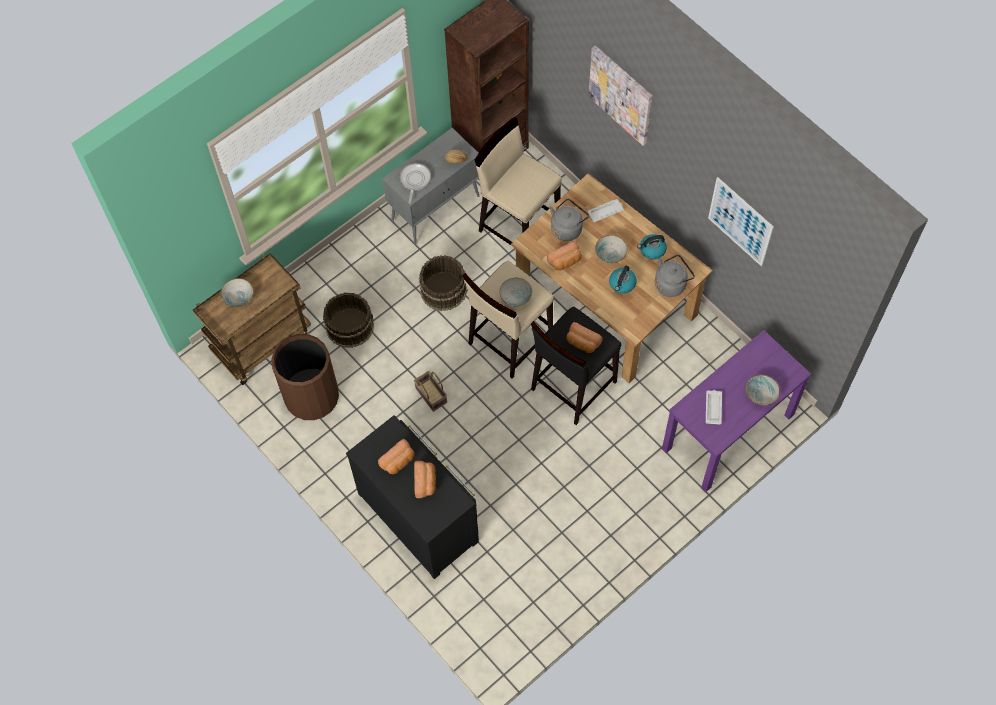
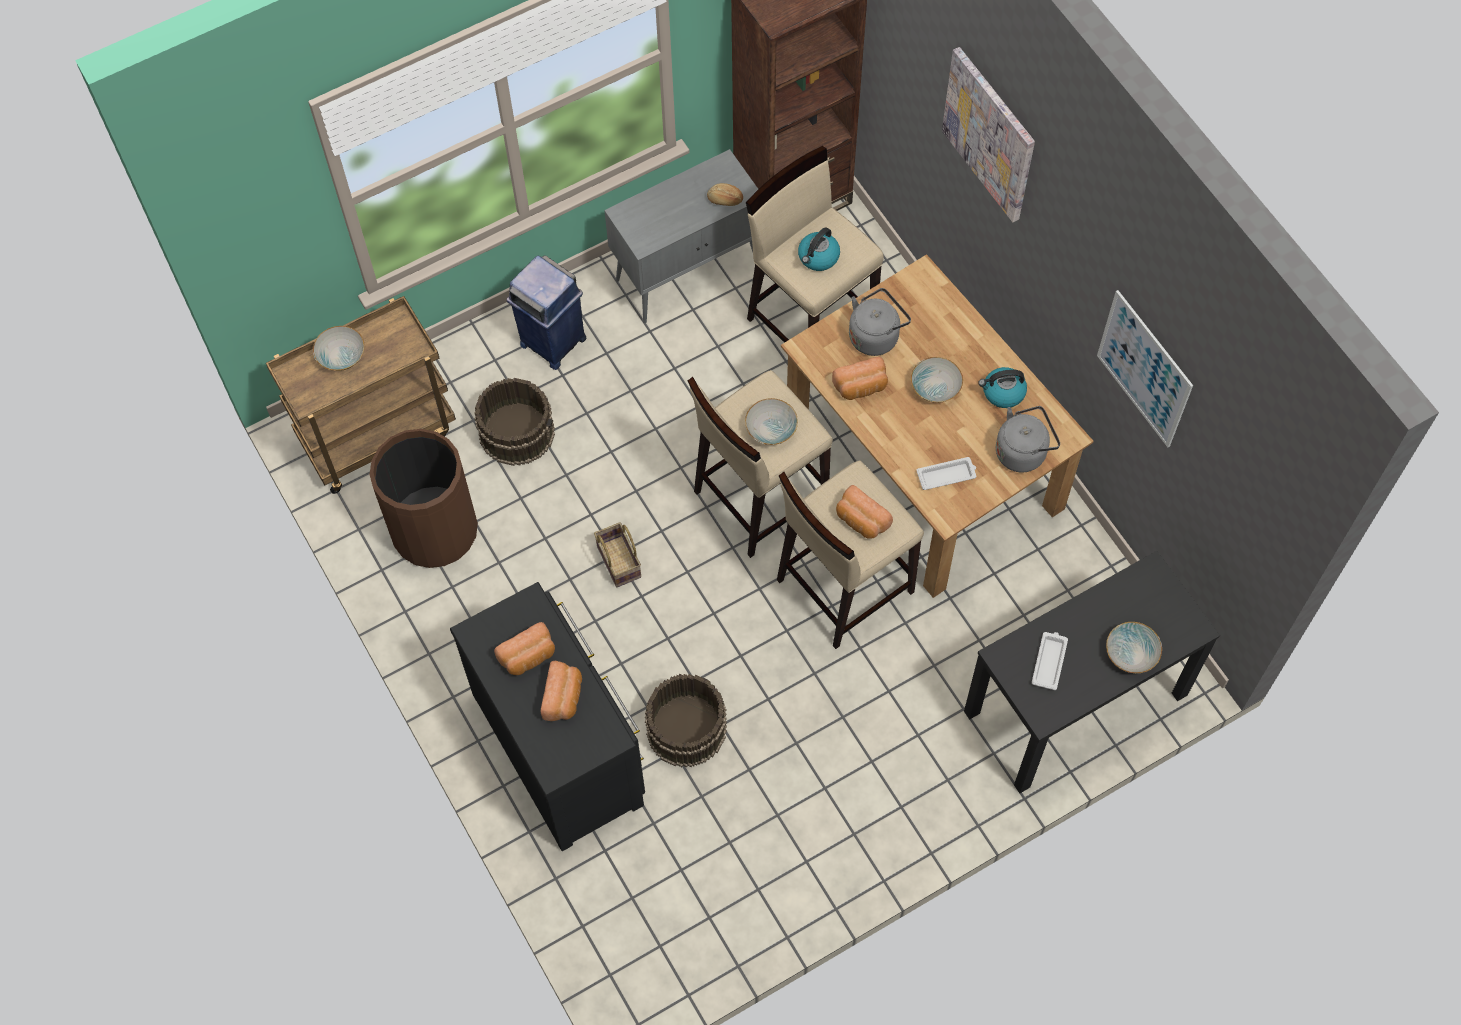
camera: 10 degrees right, 0 degrees up
(359, 265) = (552, 340): none -> blue trash can
(415, 180) = (654, 221): frying pan -> none
(443, 289) = (672, 400): brown bucket -> brown bucket (685, 728)
(572, 386) = (843, 586): black stool -> beige stool
(606, 211) = (942, 319): white tray -> white tray (947, 475)
(622, 284) = (944, 438): kettle -> kettle (818, 257)
(728, 432) = (1075, 704): purple console table -> black console table

